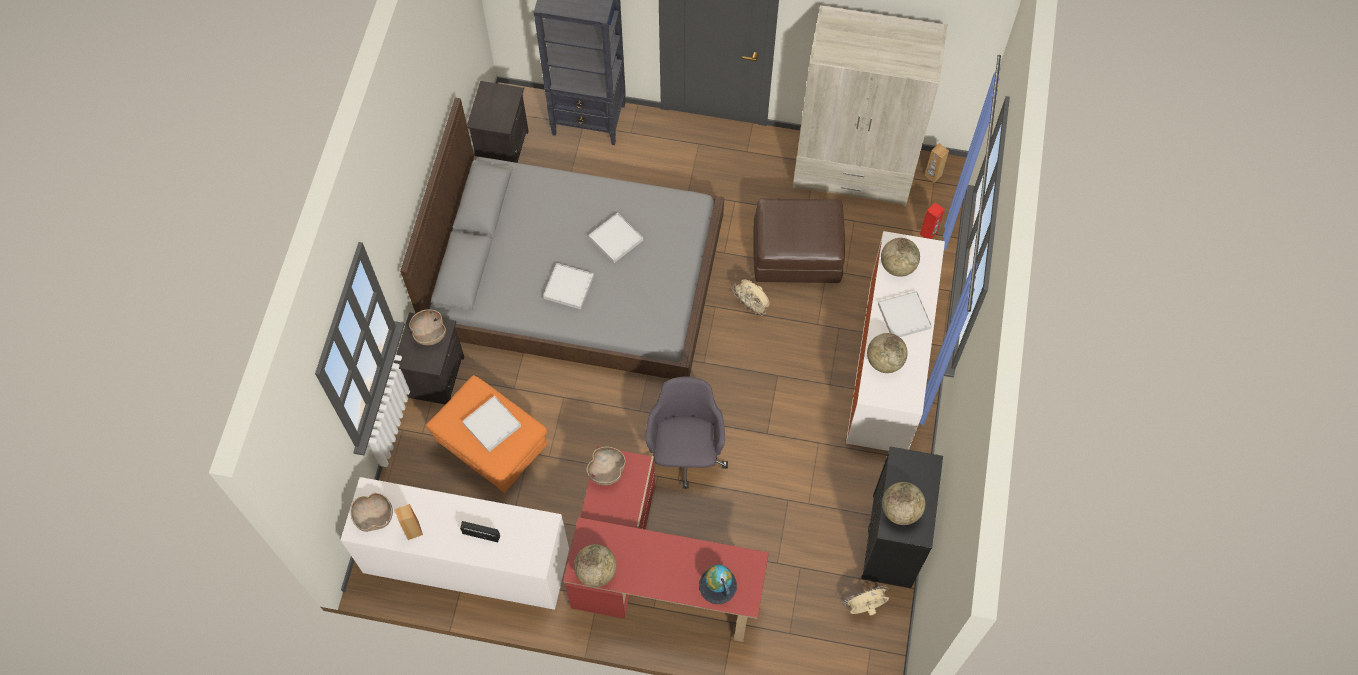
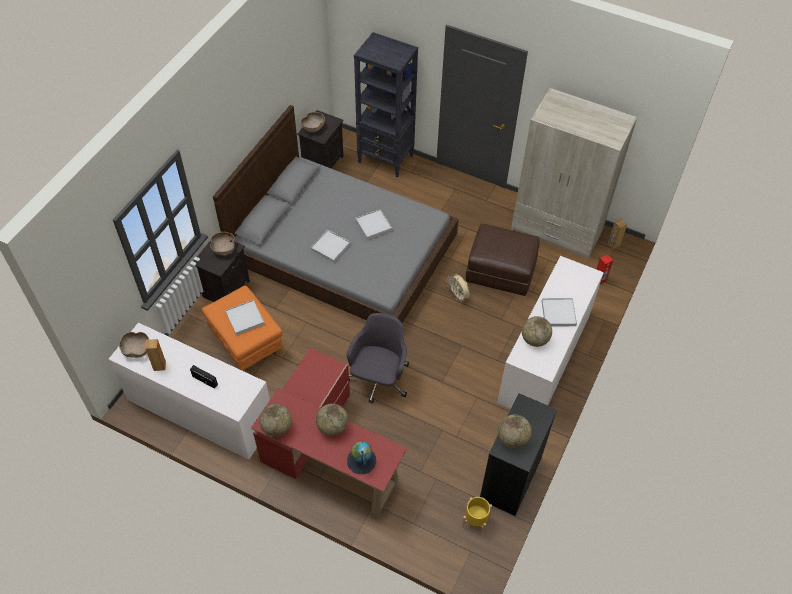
camera: 15 degrees right, 10 degrees down
(607, 471) = (311, 365): brown bowl -> brown bowl (313, 128)
(865, 607) = (475, 520): beige fan -> yellow planter
(897, 266) = (563, 280): globe -> globe (332, 427)

